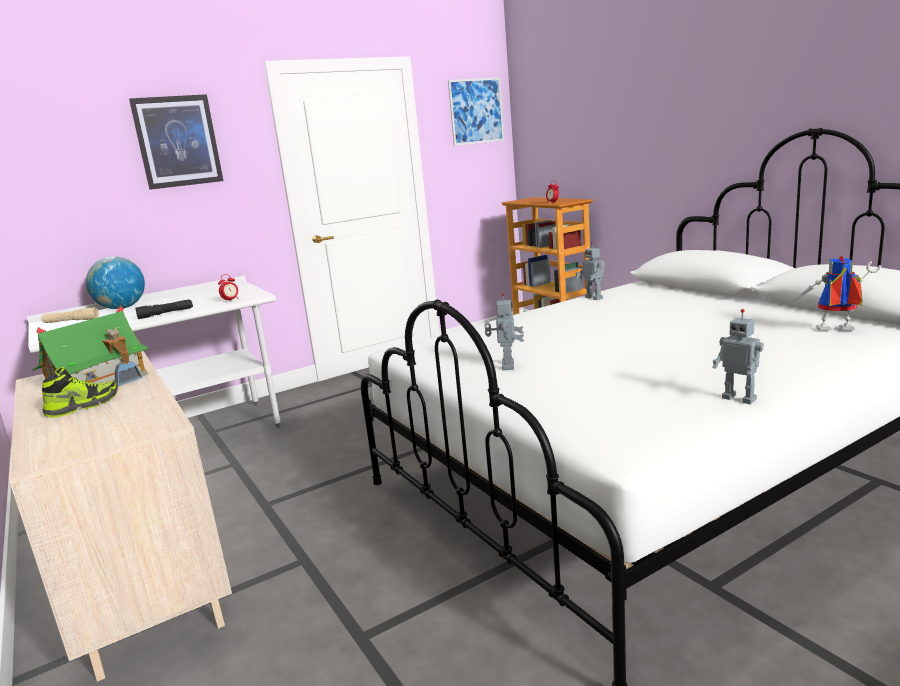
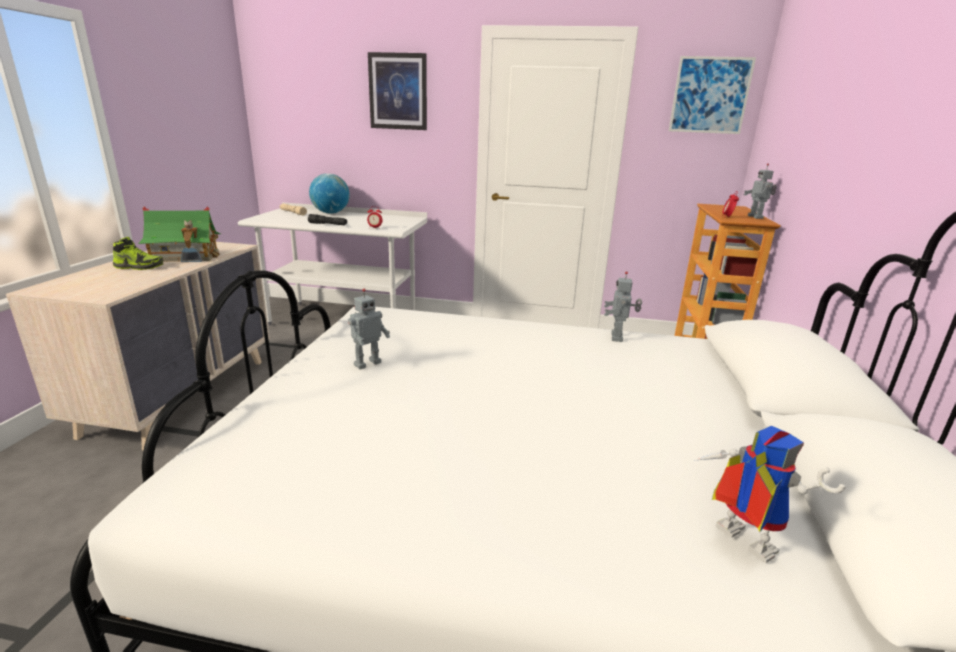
camera: 40 degrees right, 5 degrees up
(740, 398) = (372, 535): toy robot -> toy robot (756, 217)

